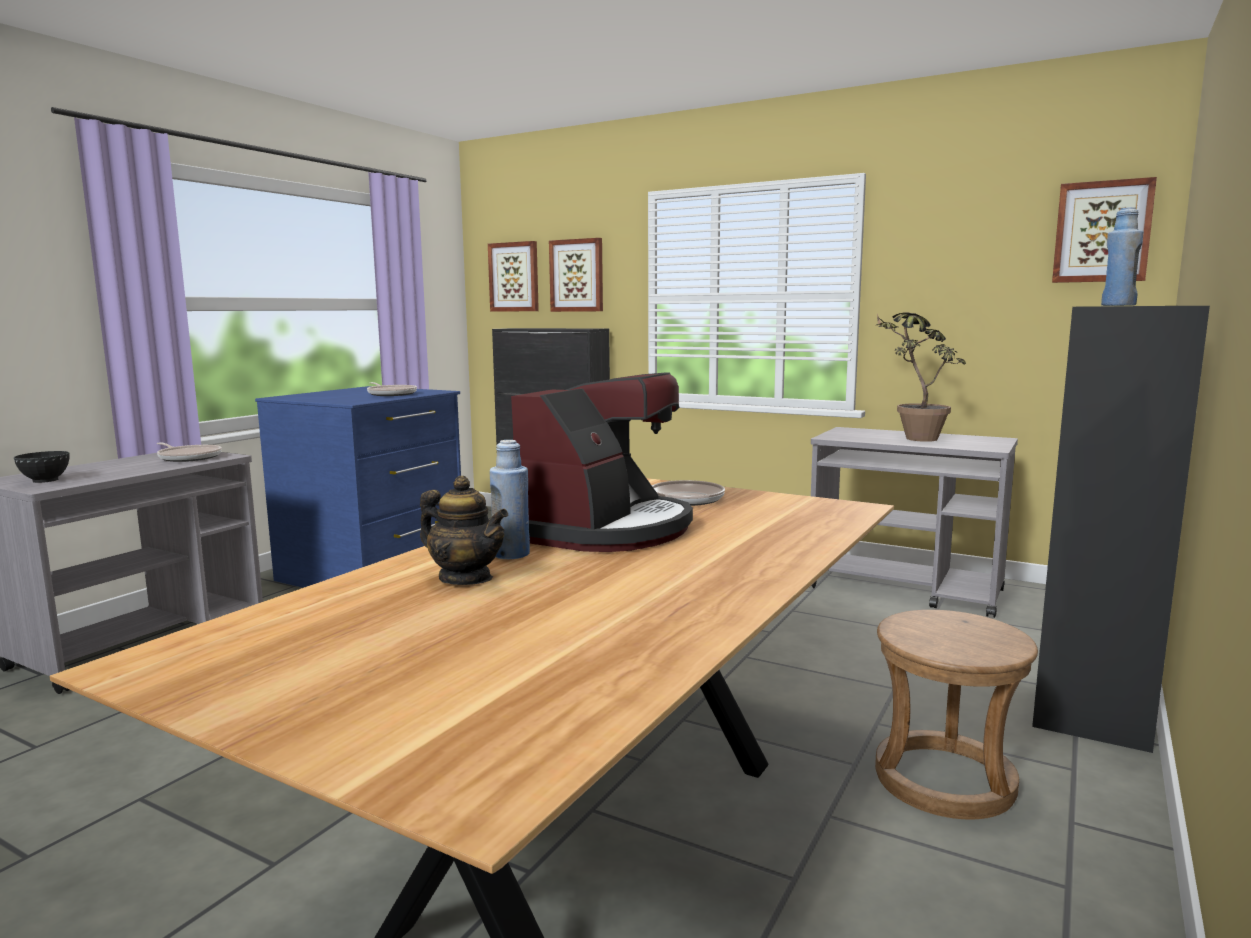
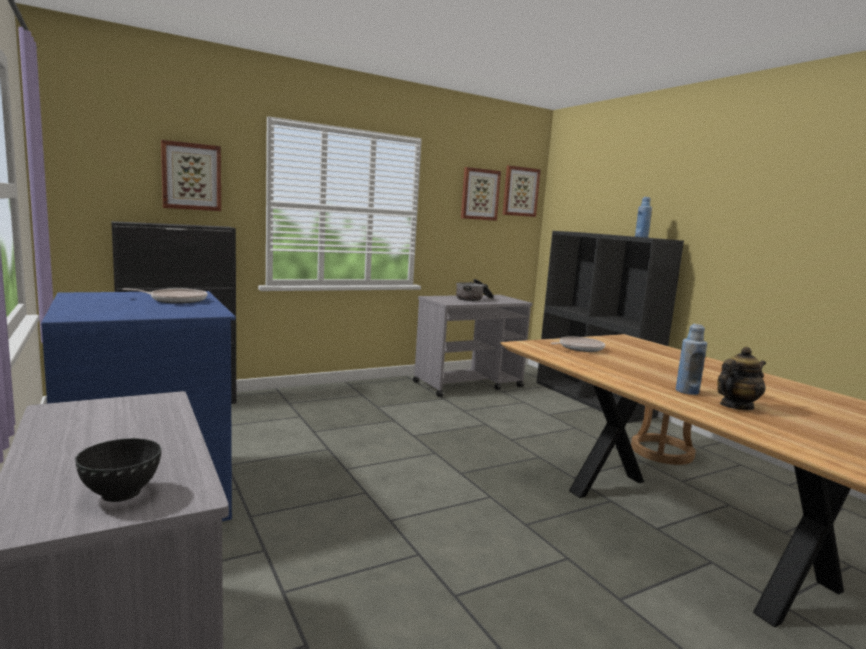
camera: 60 degrees left, 0 degrees up
(188, 457) = (125, 412): frying pan -> none
(514, 277) = (109, 169): picture -> picture (479, 194)
(606, 530) = (642, 370): coffee machine -> none
(912, 437) = (474, 299): potted plant -> cooking pot

